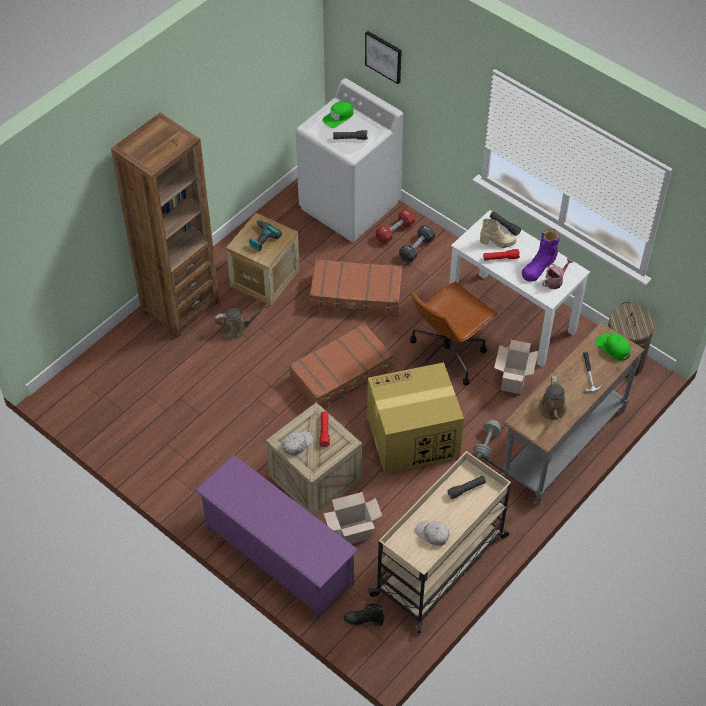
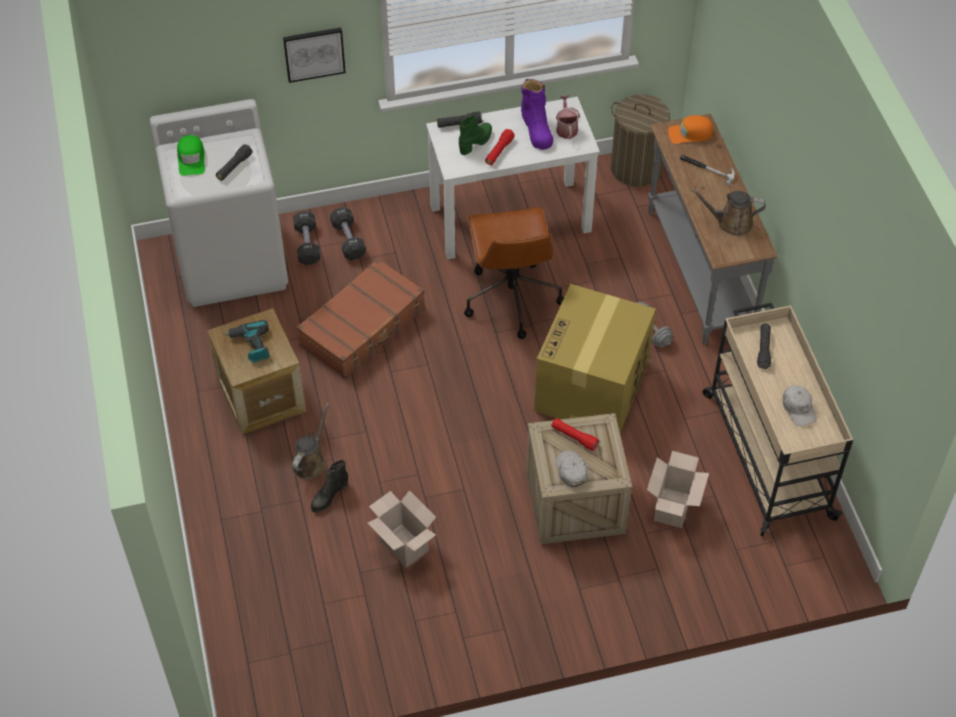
camera: 55 degrees left, 0 degrees up
(180, 306) = (226, 499): brown bookcase -> none
(278, 556) = (651, 593): purple shoe rack -> none
(342, 374) = (458, 401): brown suitcase -> none
(363, 620) = (787, 560): black boot -> black boot (329, 496)
(384, 56) = (206, 47): picture -> picture (314, 53)
(395, 231) = (307, 245): red dumbbell -> black dumbbell
(432, 534) = (798, 408): white cap -> white cap turned 90 degrees counterclockwise
(497, 242) = (476, 142): beige boot -> green boot
(512, 380) = (588, 263): cardboard box -> cardboard box (402, 545)
(552, 411) = (731, 223): brown watering can -> brown watering can turned 150 degrees clockwise
(613, 347) = (690, 134): green cap -> orange cap

